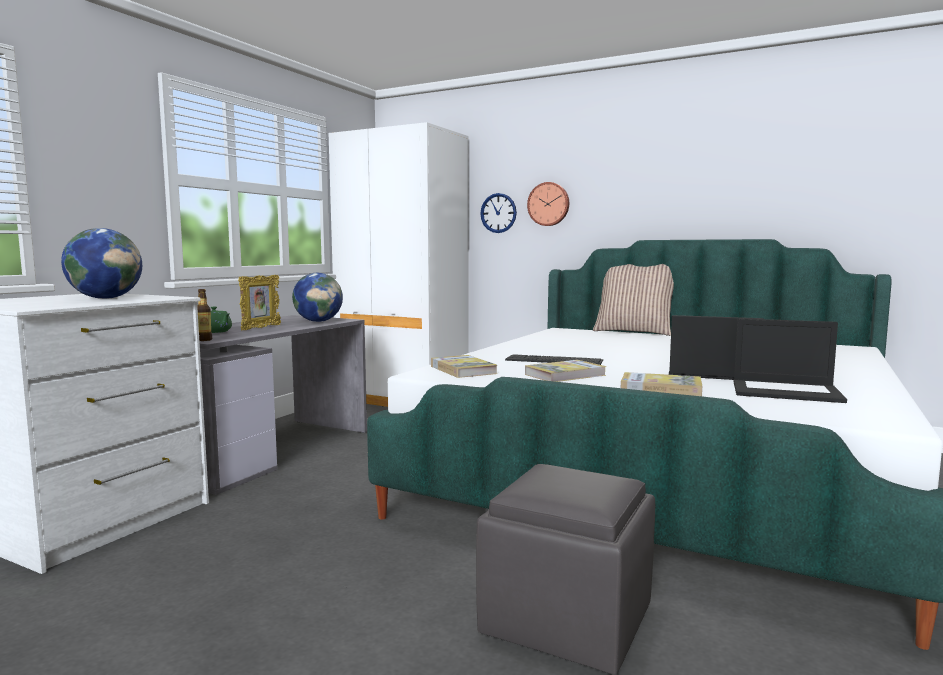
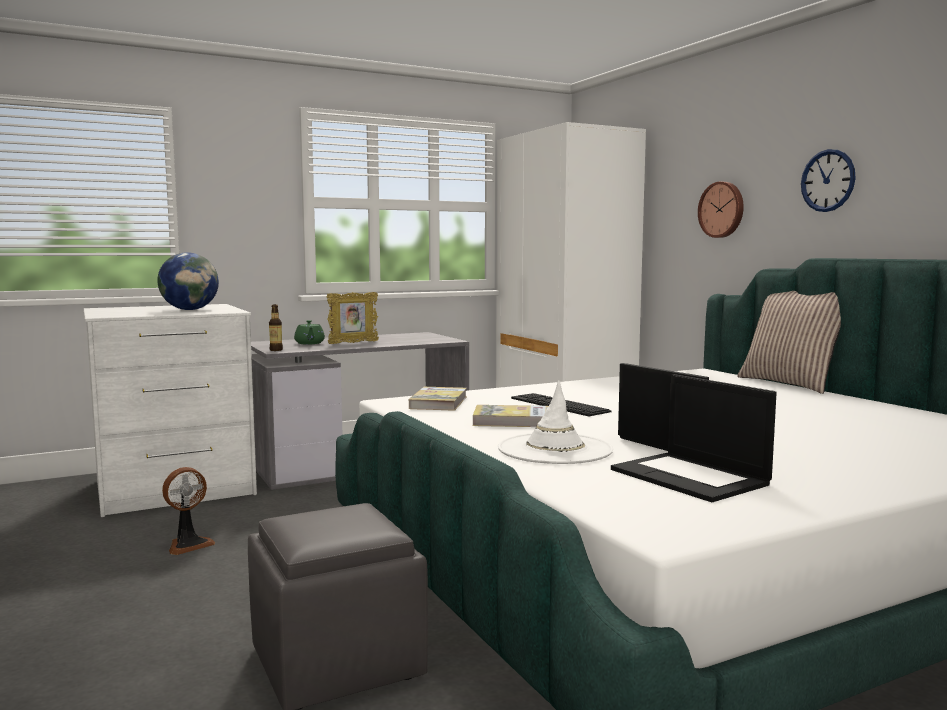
camera: 35 degrees right, 0 degrees up
(223, 570) = (188, 545): none -> fan
(318, 321) = (422, 340): globe -> none
(498, 213) = (673, 221): wall clock -> wall clock (828, 180)
(661, 389) = (554, 449): book -> white hat

